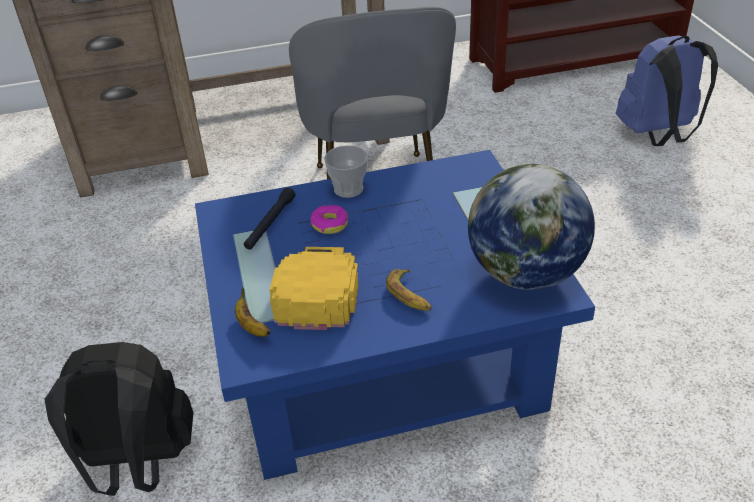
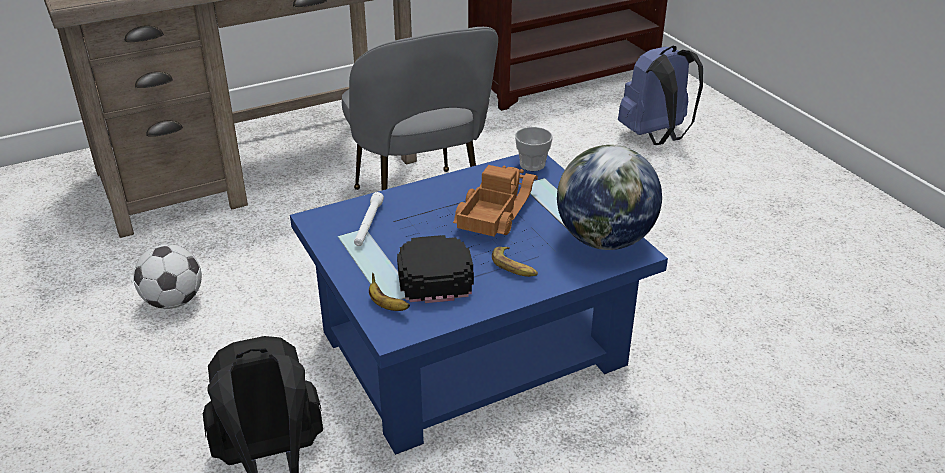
camera: 15 degrees left, 5 degrees down
(105, 271) = (173, 301): none -> football
(270, 224) = (368, 224): black flashlight -> white flashlight
(317, 289) = (433, 271): yellow cap -> black cap
(330, 224) = (423, 219): donut -> none
(348, 189) = (428, 190): cup -> cup (532, 164)
(411, 222) = (494, 211): none -> toy truck

